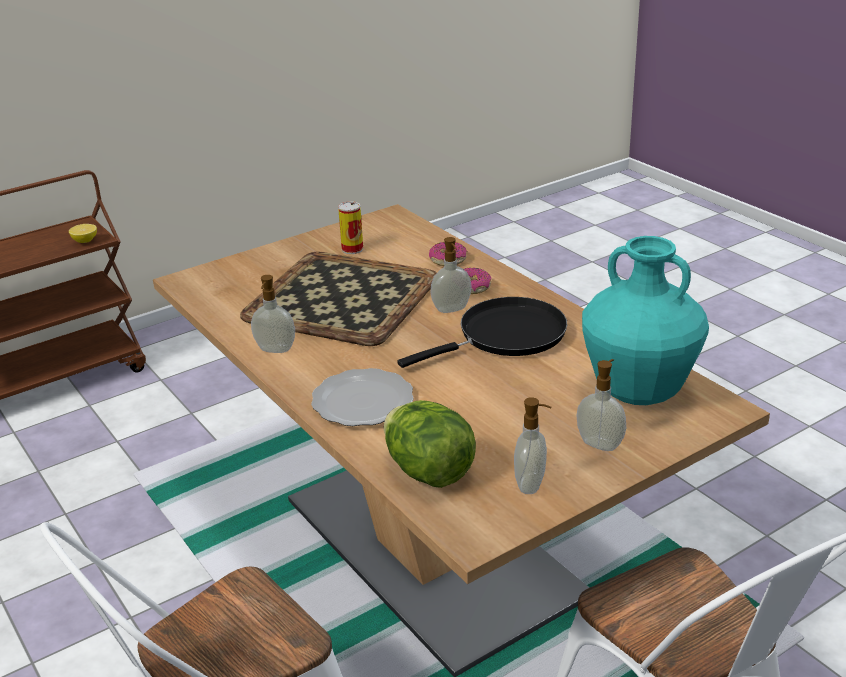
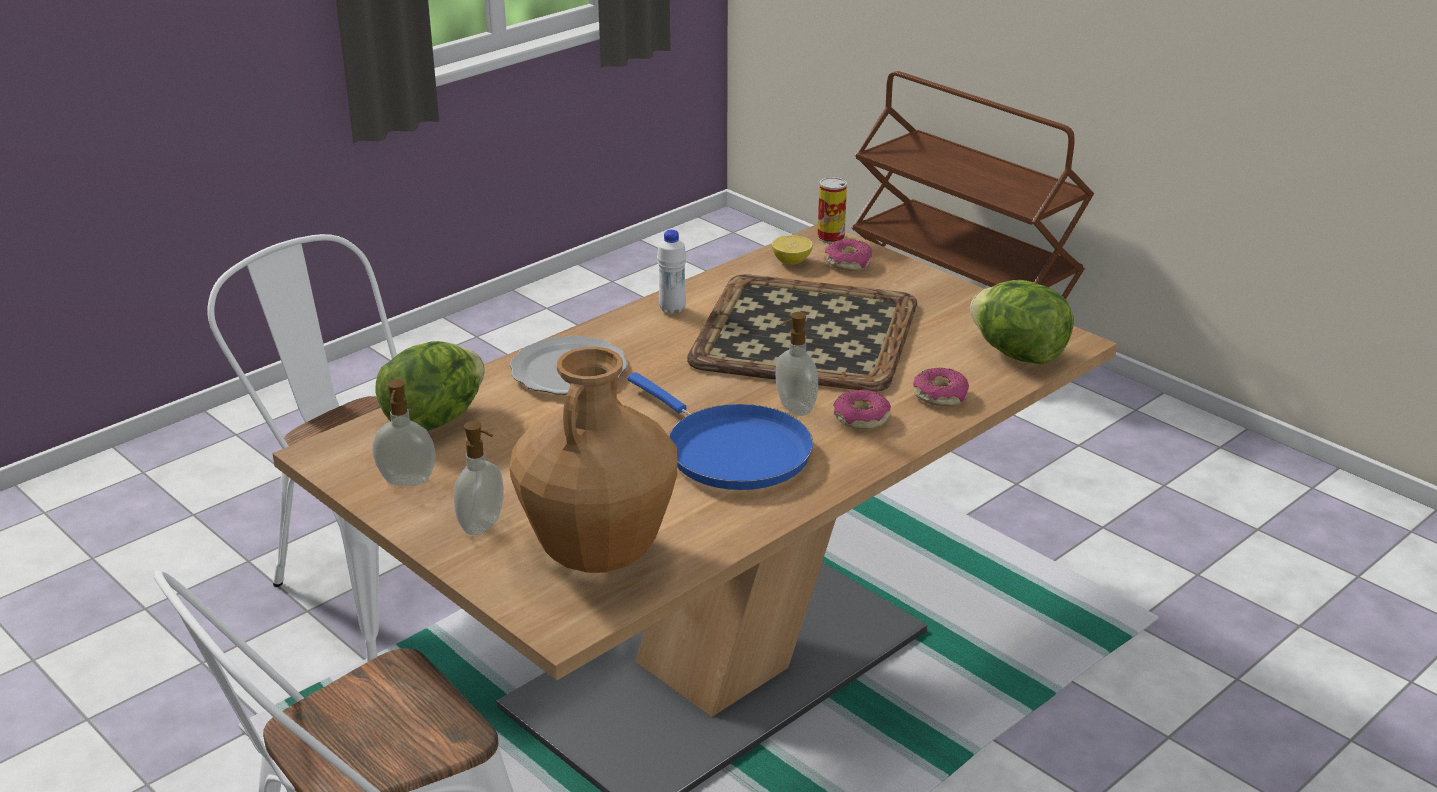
camera: 80 degrees right, 0 degrees up
(85, 241) = (1018, 201): lemon -> lemon (791, 261)
(235, 274) = (848, 262): none -> donut
(275, 350) = (672, 309): soap dispenser -> white bottle
(352, 249) = (947, 325): can -> can (831, 237)
(401, 232) = (1018, 354): none -> lettuce
(505, 336) = (731, 451): black frying pan -> blue frying pan
(639, 393) = (598, 555): turquoise vase -> brown vase

